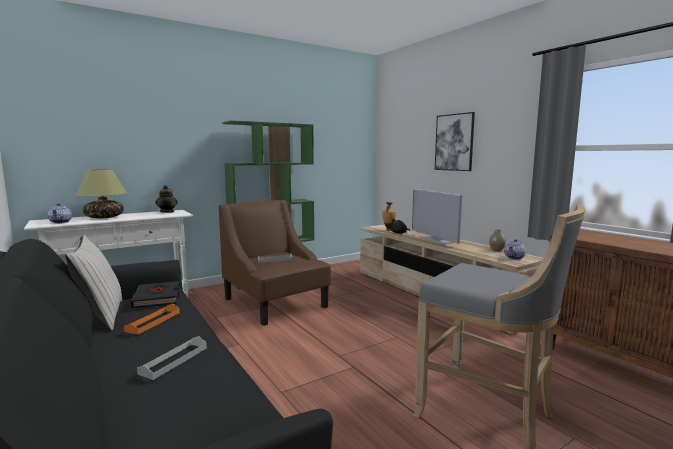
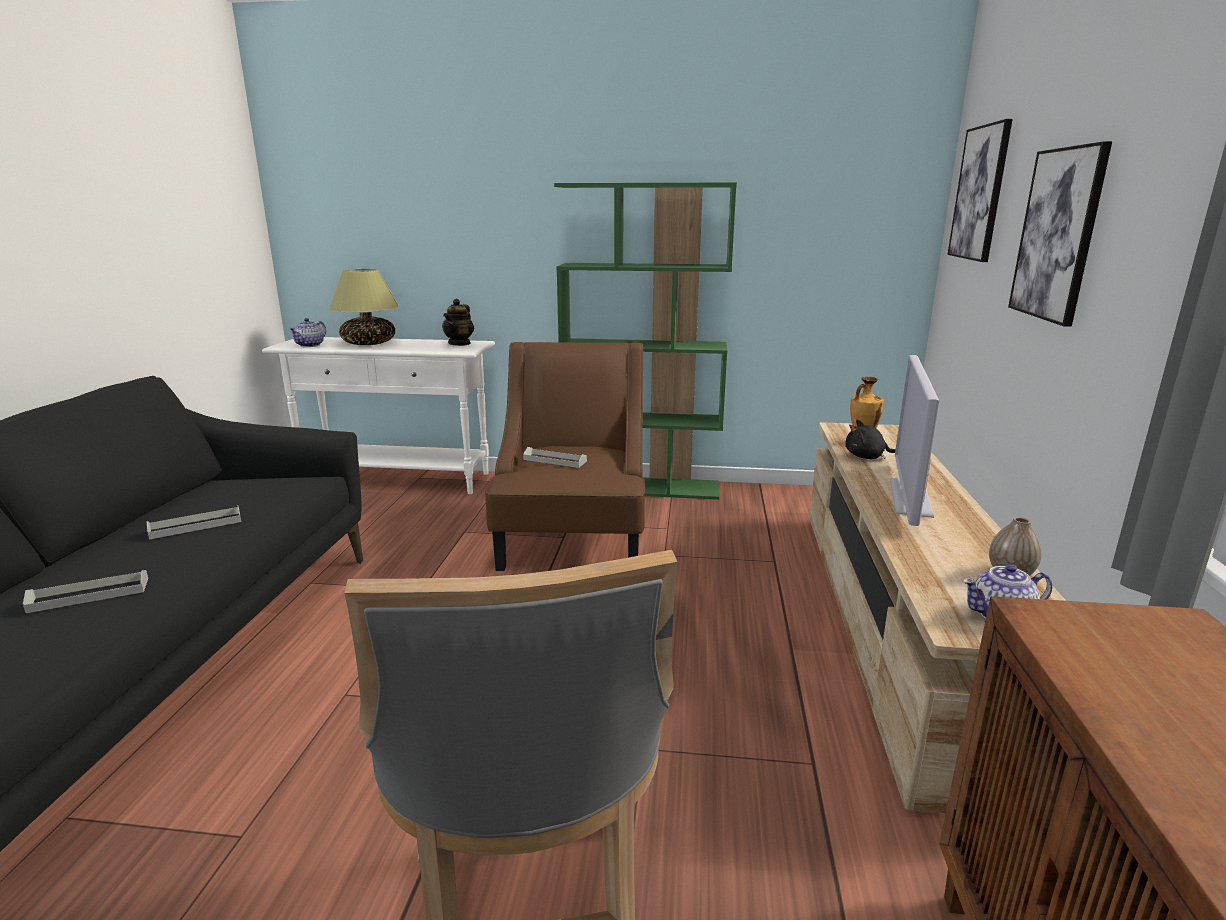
camera: 40 degrees right, 10 degrees up
(101, 316) = (190, 497): beige pillow -> none
(153, 321) = (196, 525): orange tray -> grey tray
(157, 298) = (274, 488): black book -> none
(400, 131) = (980, 193): none -> picture

